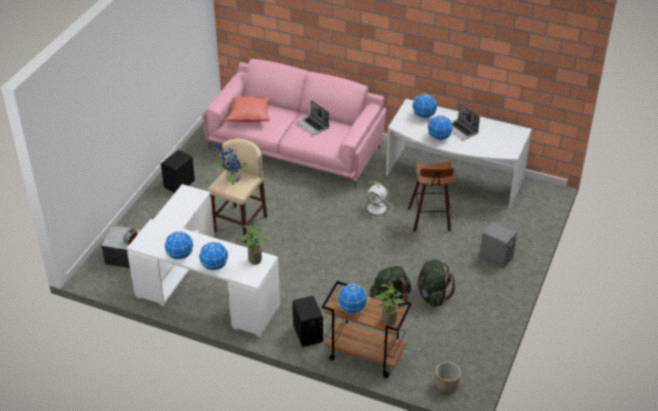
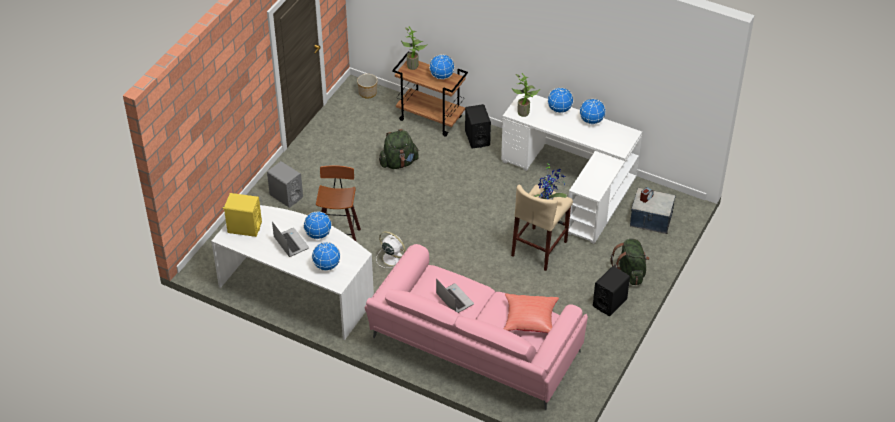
camera: 175 degrees left, 5 degrees up
(432, 296) = (359, 163): green backpack -> green backpack (630, 273)
(507, 139) = (244, 227): none -> yellow speaker

